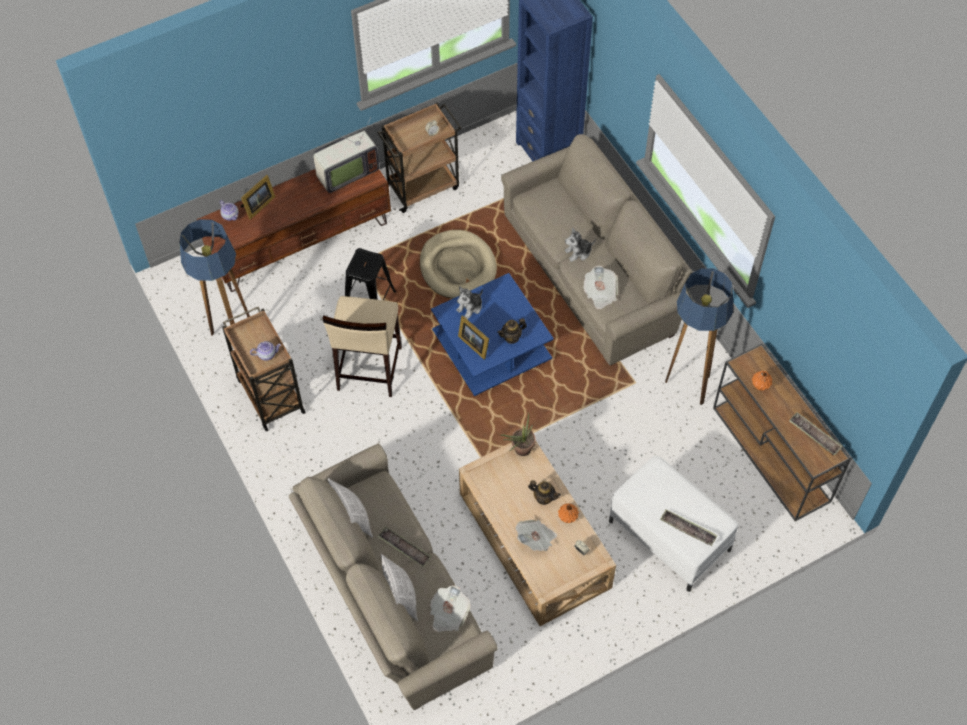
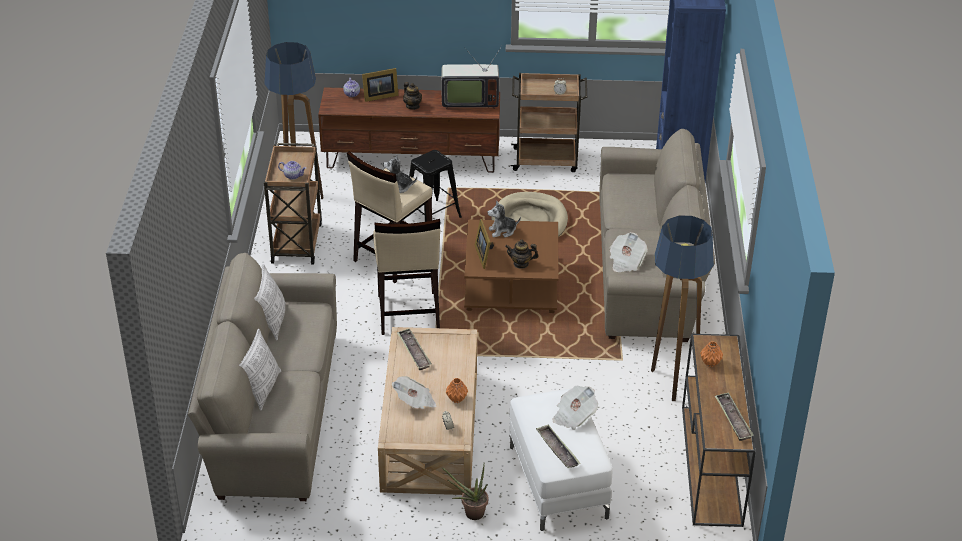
camera: 30 degrees right, 20 degrees down
(404, 548) = (296, 358): tray -> tray (414, 352)
(427, 425) = (408, 313): none -> beige stool
(448, 614) = (290, 418): newspaper -> newspaper (574, 416)
(493, 348) = (512, 286): blue coffee table -> brown coffee table
(519, 450) = (456, 336): potted plant -> potted plant (470, 513)
(544, 497) = (448, 377): teapot -> teapot (412, 106)
(578, 252) = (631, 228): plush toy -> plush toy (399, 187)

